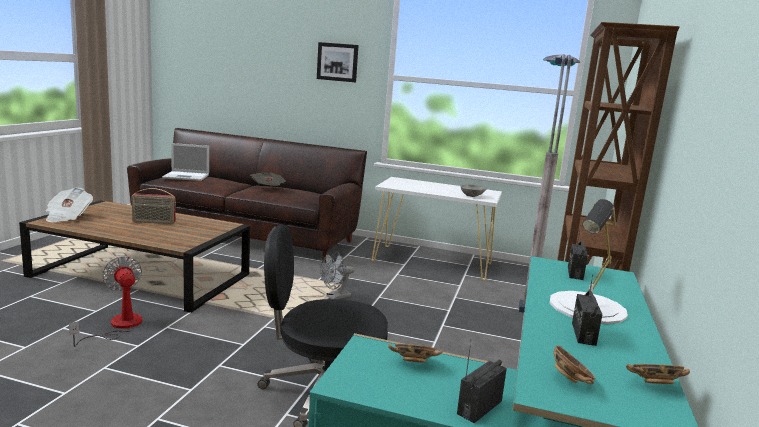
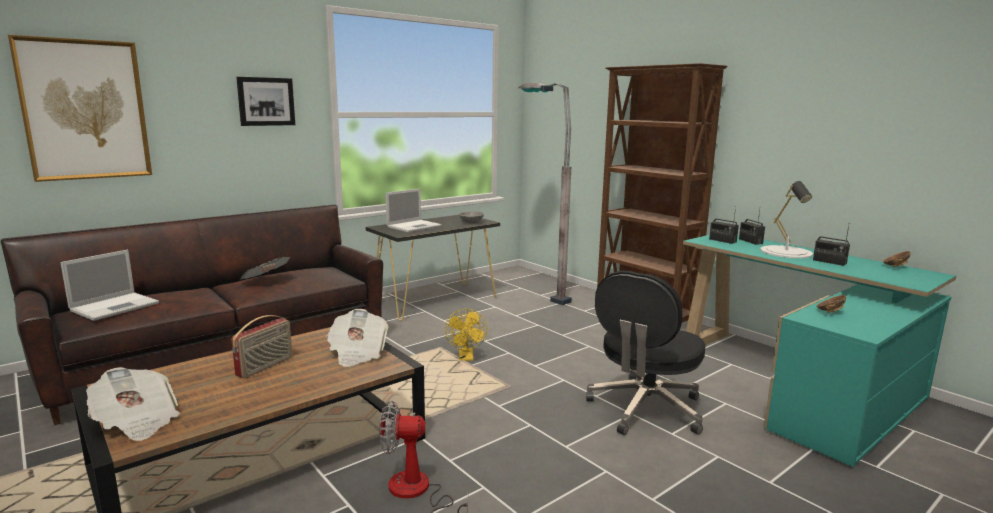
camera: 55 degrees left, 0 degrees up
(194, 235) = (357, 353): none -> newspaper
(232, 60) = (85, 110): none -> picture
(335, 297) = (466, 358): grey fan -> yellow fan
(420, 185) = (414, 226): none -> laptop
(432, 262) = (435, 301): white console table -> black console table
(479, 407) = (887, 311): radio -> radio (750, 241)
(571, 380) = (895, 277): bowl -> none

